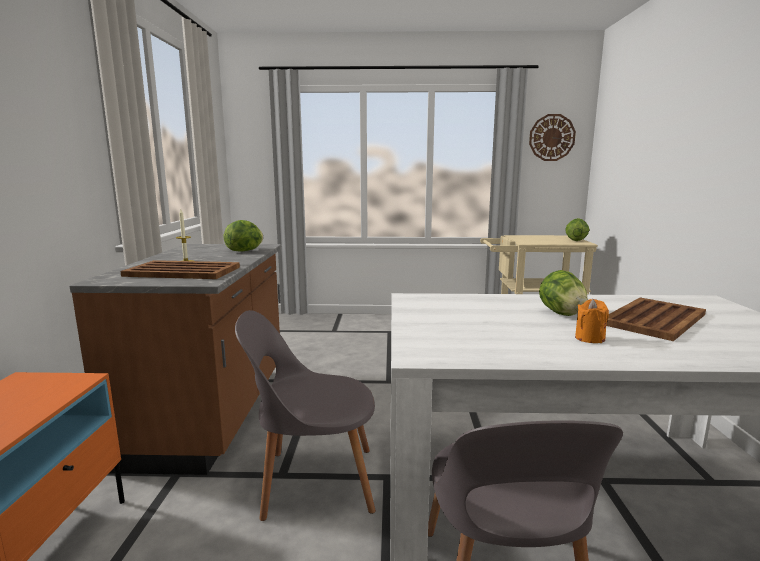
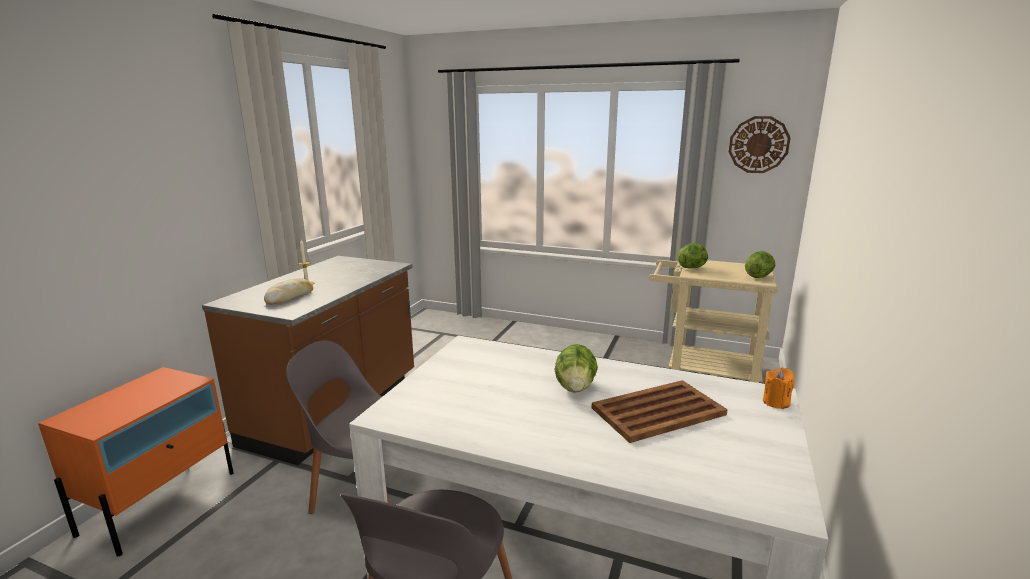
camera: 20 degrees right, 5 degrees up
(182, 271) = (290, 297): brown tray -> bread
(245, 251) = (369, 271): lettuce -> lettuce (692, 268)
(589, 338) = (553, 424): orange candle -> orange candle (776, 402)

